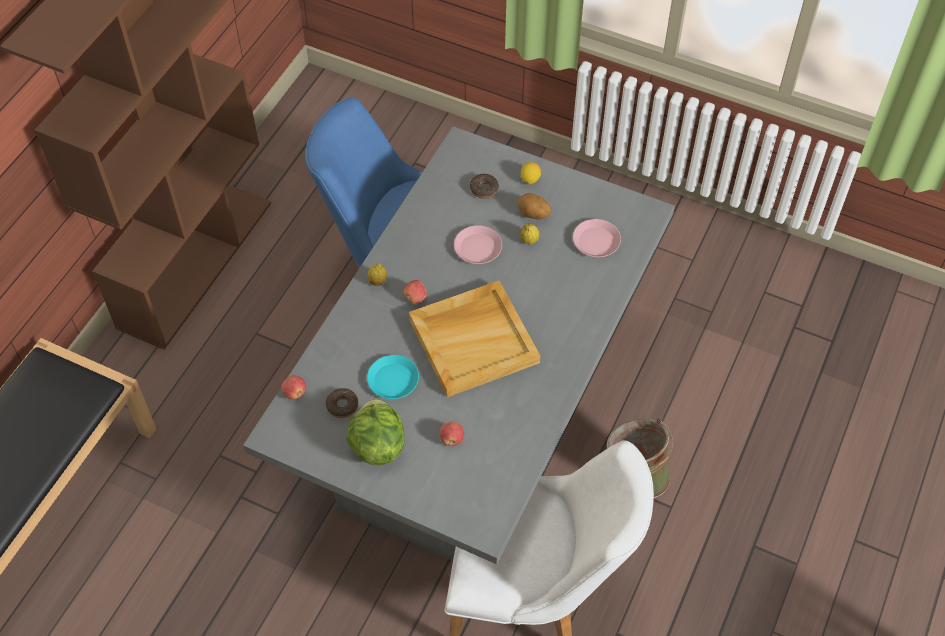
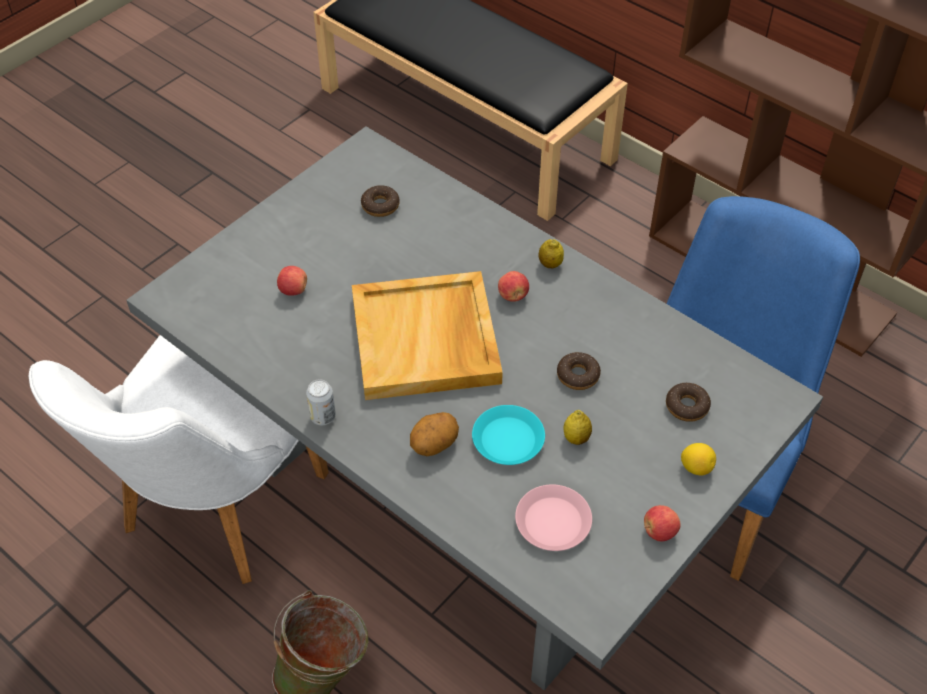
camera: 105 degrees right, 5 degrees down
(295, 393) = (413, 171): apple -> apple (659, 531)
(377, 445) = (315, 225): lettuce -> none
(392, 380) = (397, 253): turquoise plate -> turquoise plate (508, 439)
(477, 248) = (578, 375): pink plate -> donut
(533, 214) = (624, 454): potato -> potato (434, 444)
(562, 384) = (323, 416): none -> can

